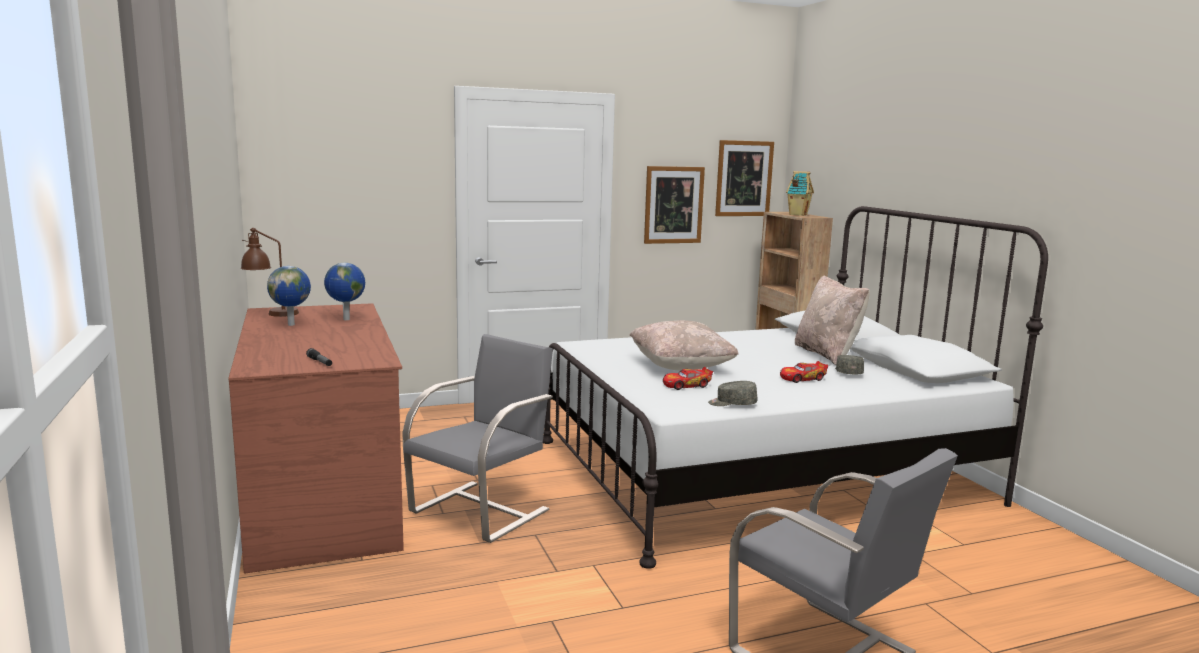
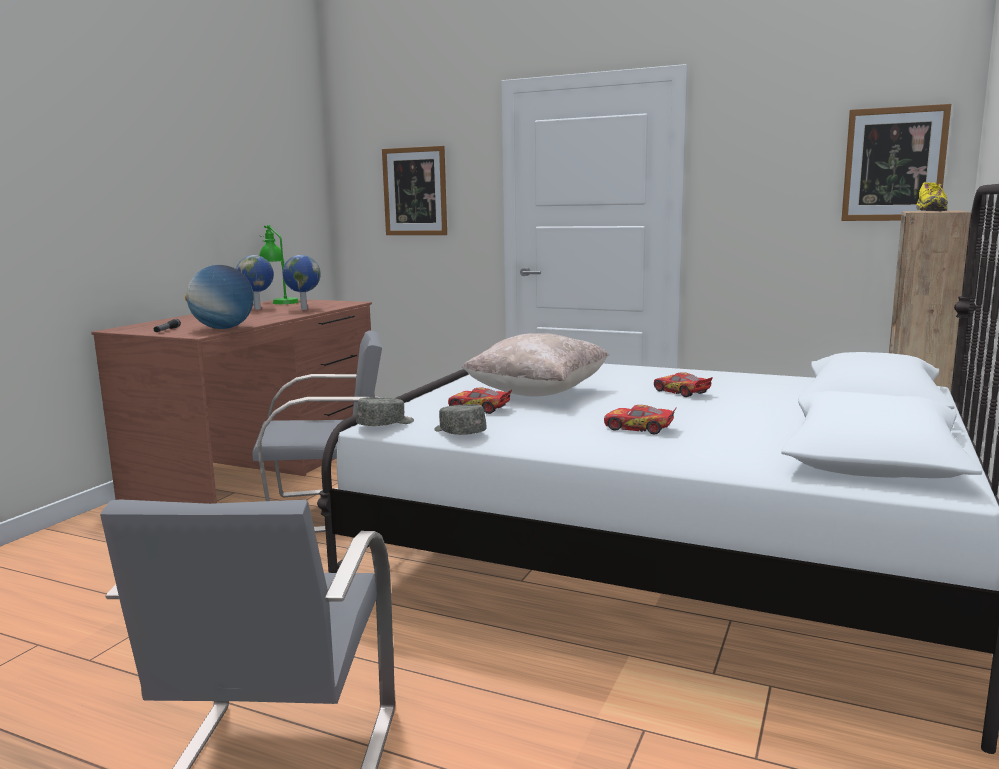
camera: 45 degrees right, 0 degrees up
(270, 313) = (279, 301): brown table lamp -> green table lamp
(372, 351) = (223, 328): none -> globe
(673, 205) = (773, 206): picture -> picture (415, 191)
(748, 350) = (681, 392): none -> toy car
(797, 214) = (930, 211): toy house -> yellow shoe
(827, 354) = (781, 412): beige pillow -> none
(848, 372) = (731, 434): grey cap -> grey cap (386, 424)

